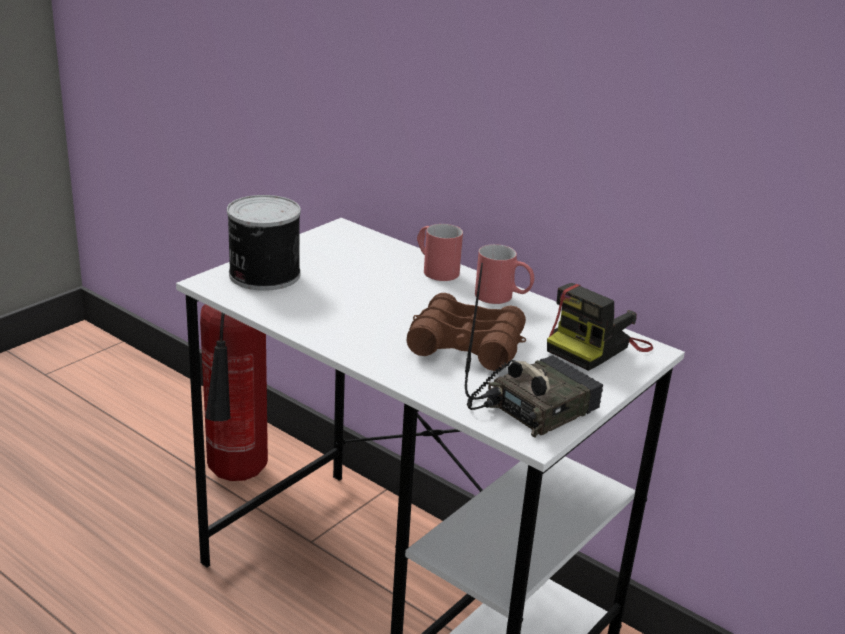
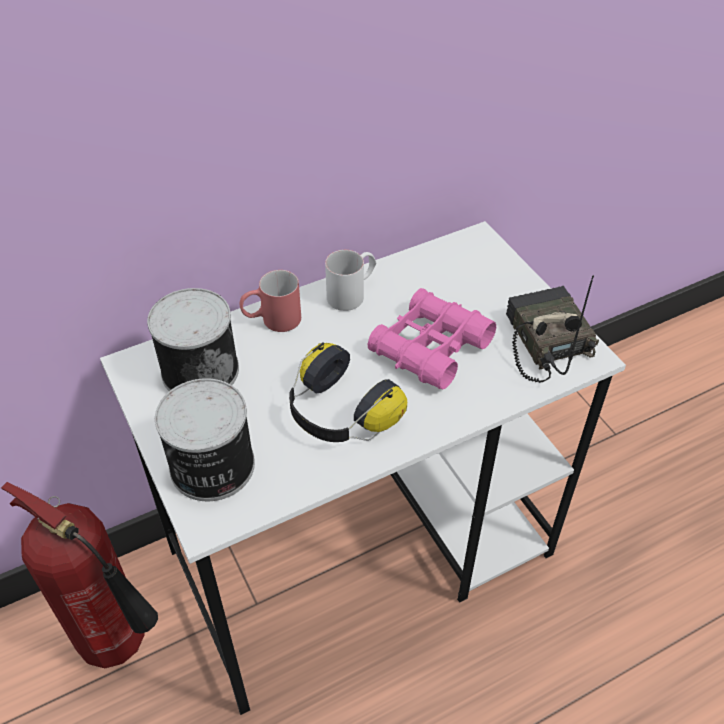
camera: 65 degrees left, 20 degrees up
(352, 314) = (339, 413): none -> headphones
(357, 252) = (199, 369): none -> can
(466, 345) = (430, 348): brown binoculars -> pink binoculars
(503, 298) = (352, 293): red mug -> white mug
(596, 347) = (462, 267): camera -> none

